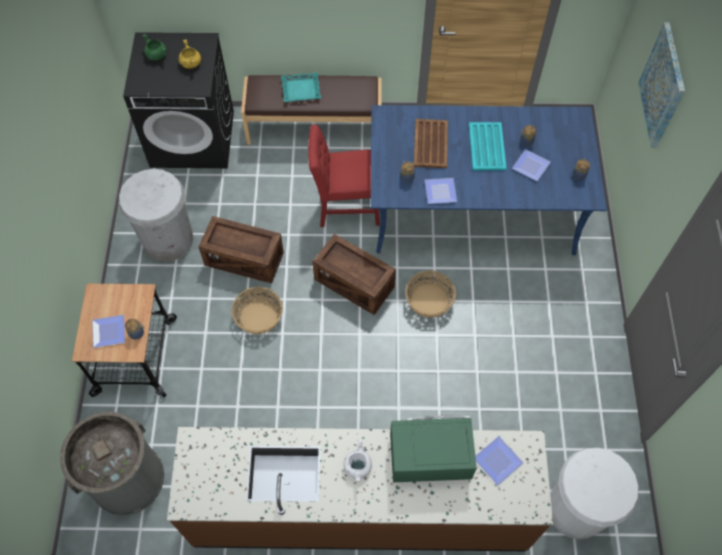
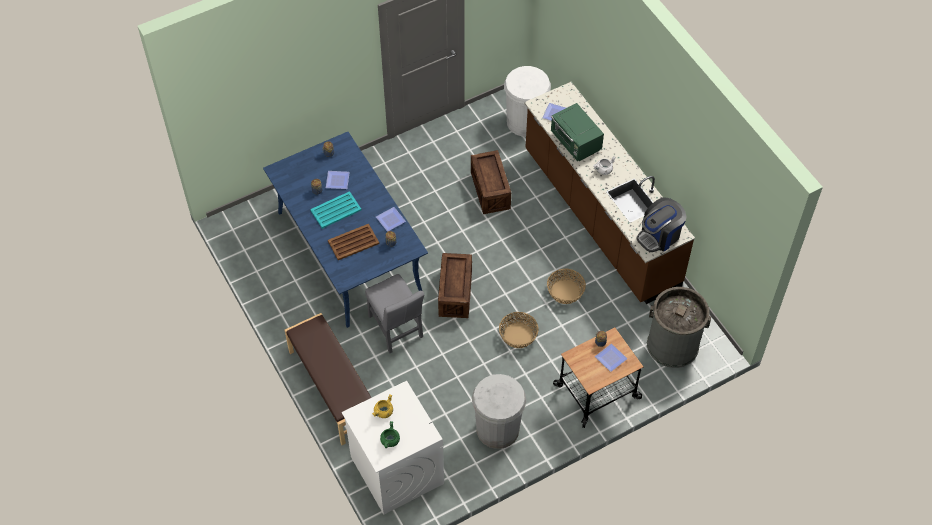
camera: 120 degrees left, 5 degrees down
(193, 138) = (396, 470): black washing machine -> white washing machine
(202, 471) = (659, 236): none -> coffee machine
(244, 259) = (480, 370): crate -> crate (490, 190)
(301, 90) = (331, 373): turquoise tray -> none
(345, 208) = (396, 329): red chair -> grey chair
(429, 301) = (440, 245): basket -> basket (565, 292)
(662, 86) = (284, 85): picture -> none

